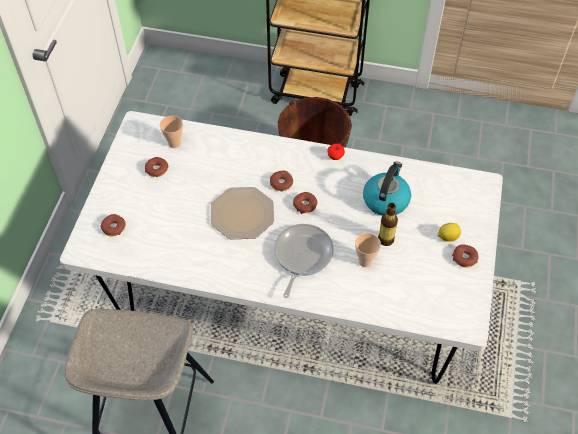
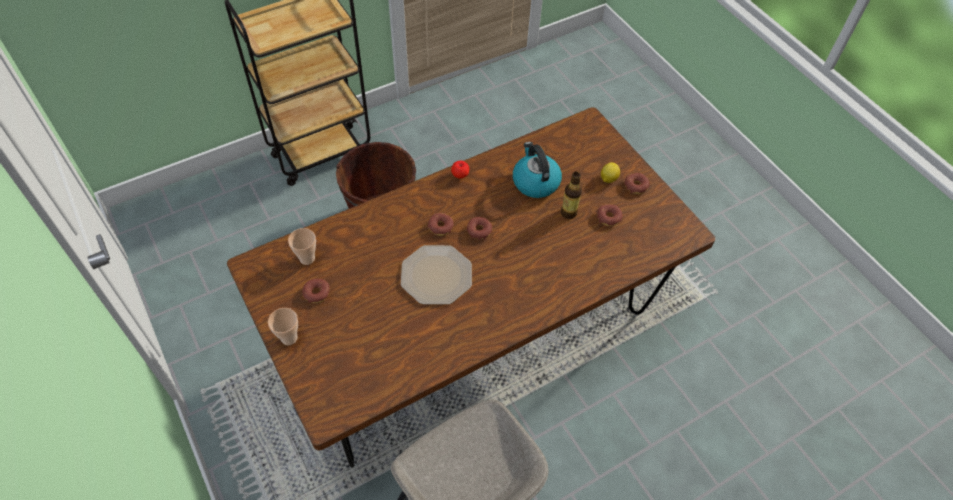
camera: 45 degrees left, 0 degrees up
(114, 228) = (334, 374): donut -> donut (608, 217)
(287, 302) = (472, 340): white dining table -> brown dining table
(301, 256) = (521, 273): frying pan -> none
(365, 261) = (572, 240): cup -> cup (289, 338)

